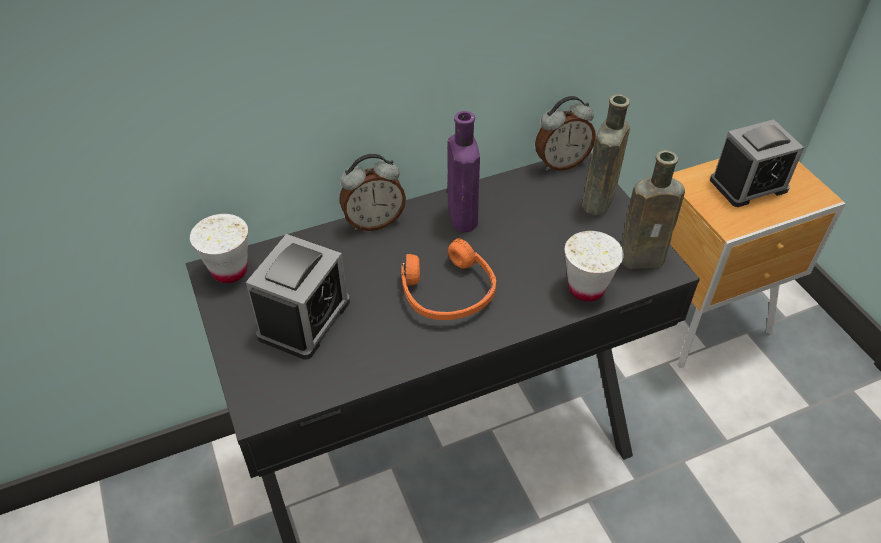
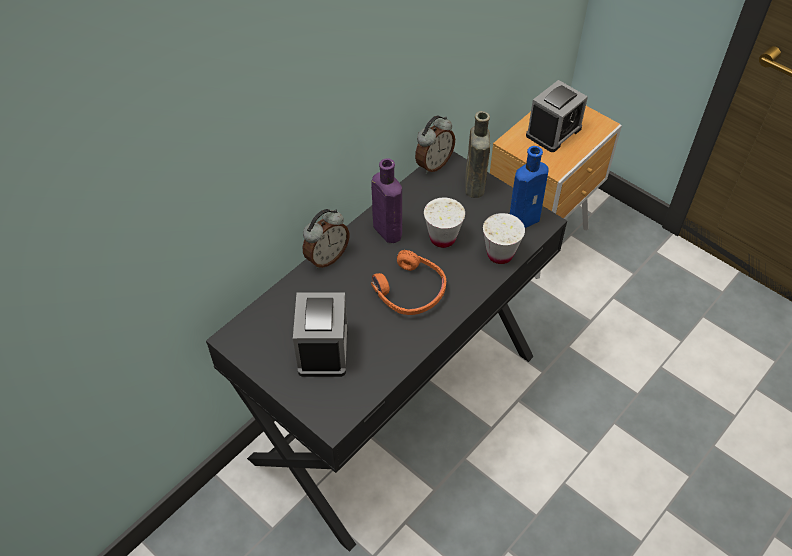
camera: 25 degrees left, 5 degrees up
(229, 270) = (244, 333): white cup -> white cup (442, 238)
(644, 258) = (526, 218): brown bottle -> blue bottle

